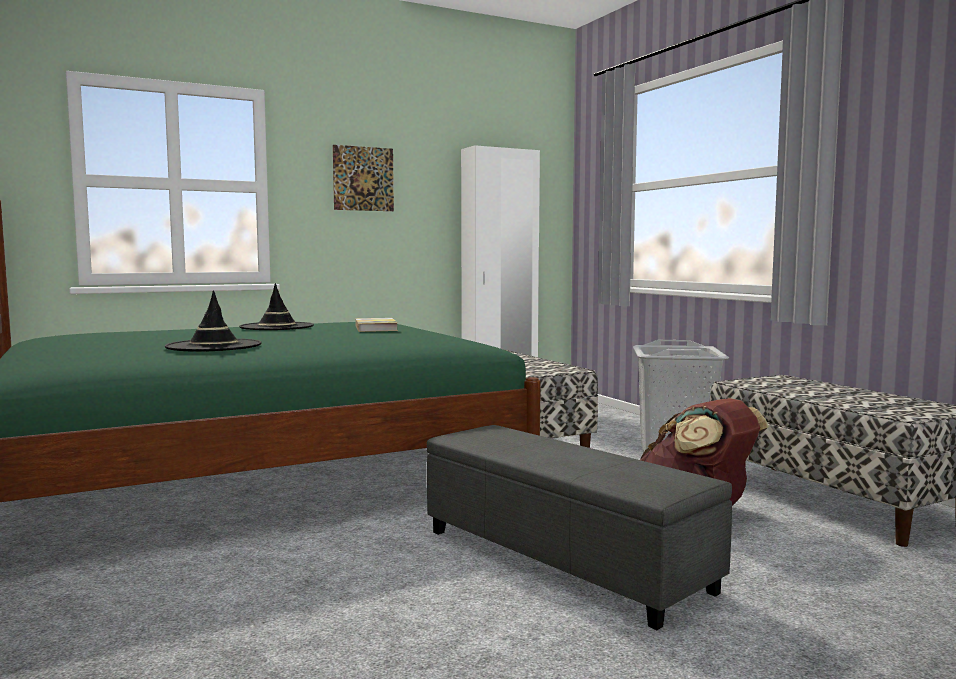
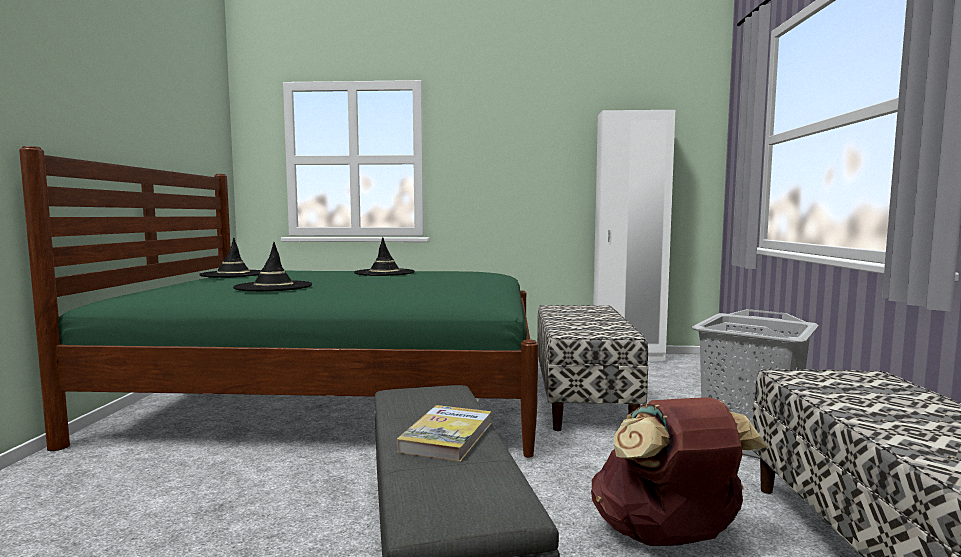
camera: 30 degrees right, 0 degrees up
(76, 339) = (233, 274): none -> black hat
(363, 178) = (504, 148): picture -> none
(376, 328) = (450, 278): book -> book (447, 437)

